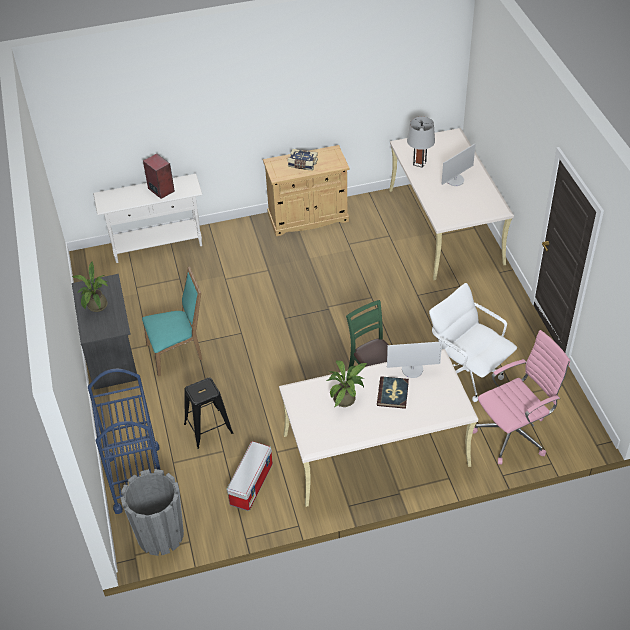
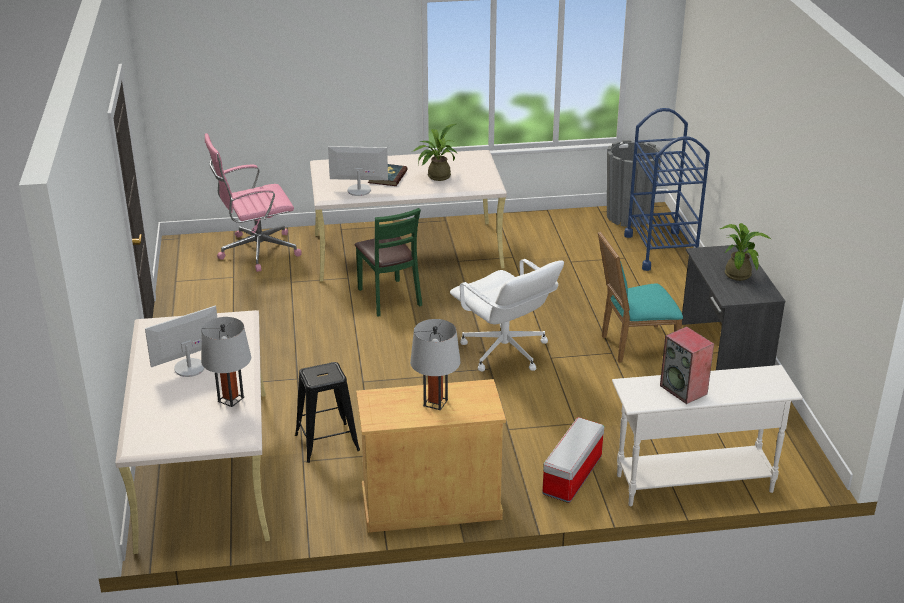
camera: 175 degrees left, 15 degrees down
(208, 428) = (588, 278): black stool -> black stool (327, 442)
(251, 483) = (541, 239): storage box -> storage box (572, 476)
(302, 164) = (435, 403): book -> grey table lamp
(467, 374) = (277, 298): white office chair -> white office chair (504, 352)

